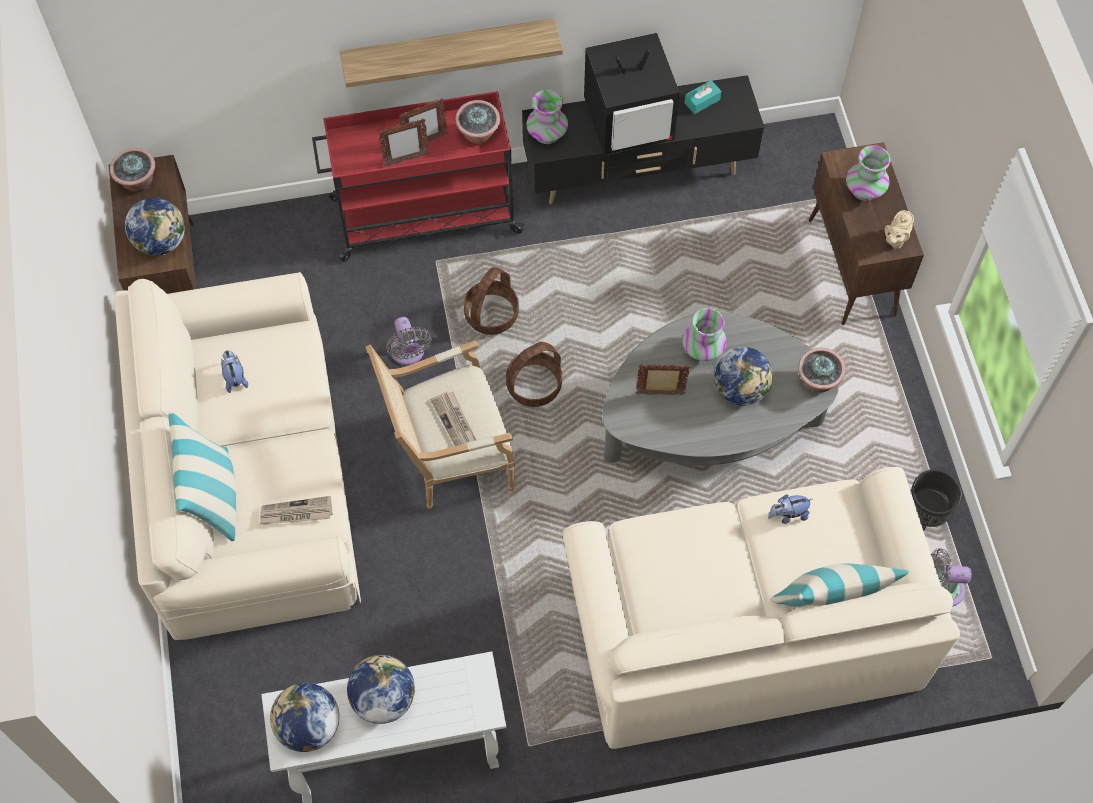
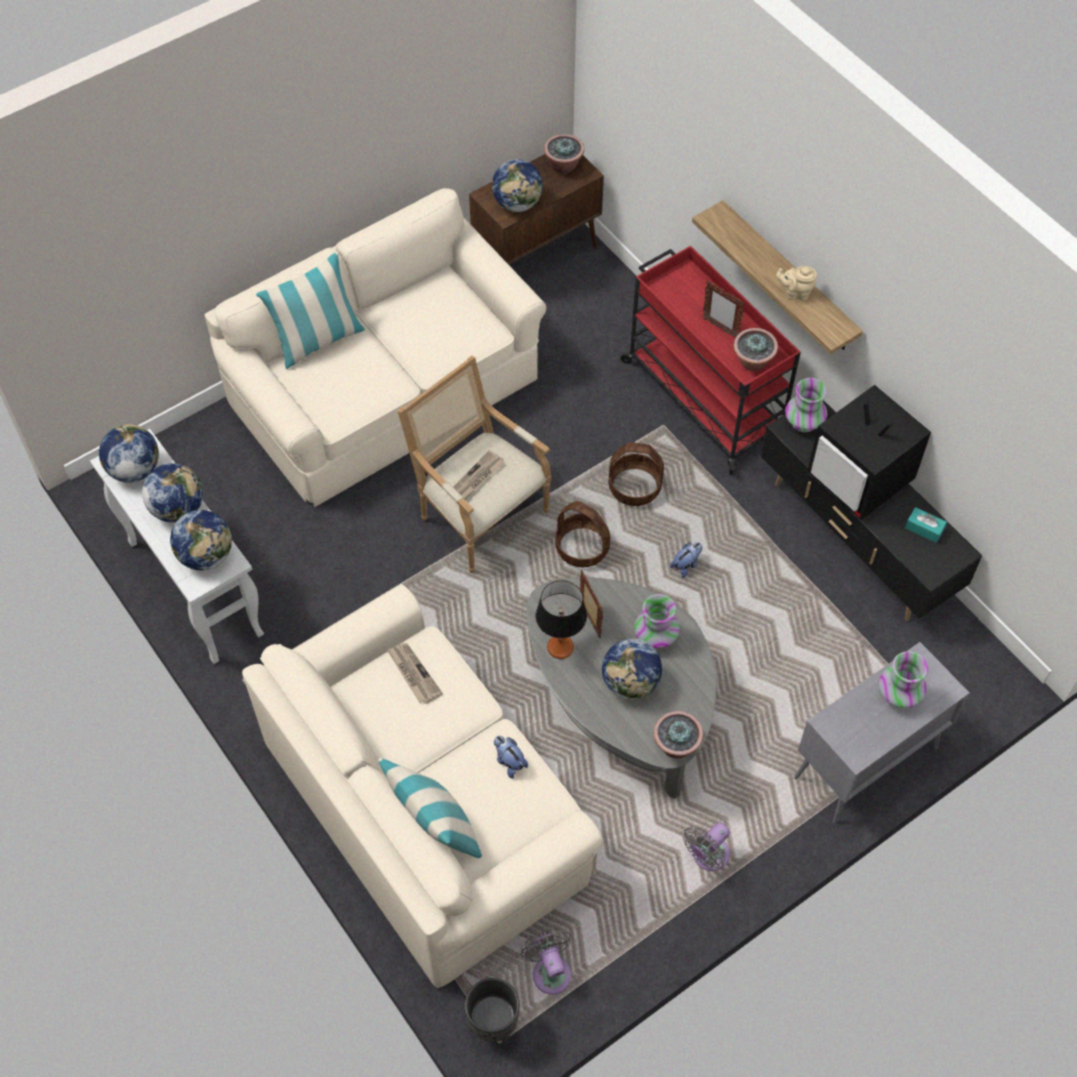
camera: 65 degrees right, 5 degrees down
(235, 378) = (429, 308): plush toy -> plush toy (686, 565)
(296, 513) = (330, 398): newspaper -> newspaper (413, 674)
(406, 160) = (693, 322): picture frame -> none
(408, 354) = (560, 444): grey fan -> grey fan (707, 856)
(457, 690) = (206, 555): none -> globe
(677, 430) = (560, 647): none -> table lamp
(852, 268) = (865, 764): brown cabinet -> grey cabinet
(895, 240) = (857, 742): beige teapot -> beige teapot (795, 293)
(922, 519) = (617, 927): black planter -> black planter (493, 1026)

